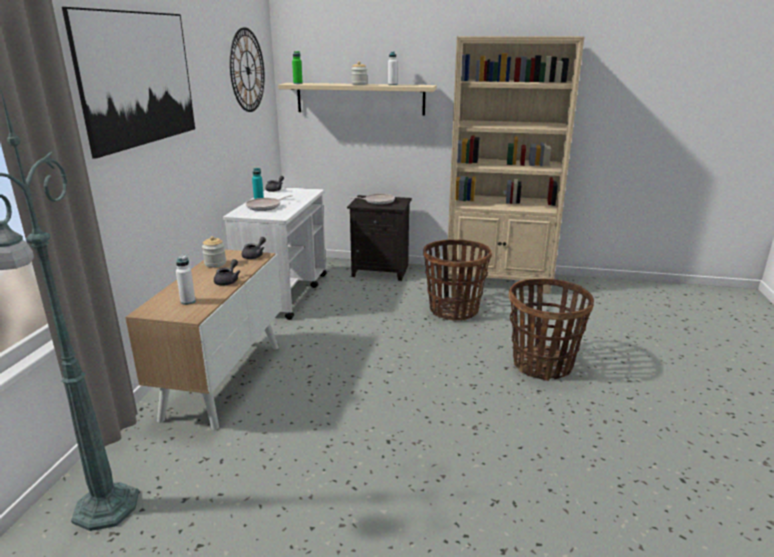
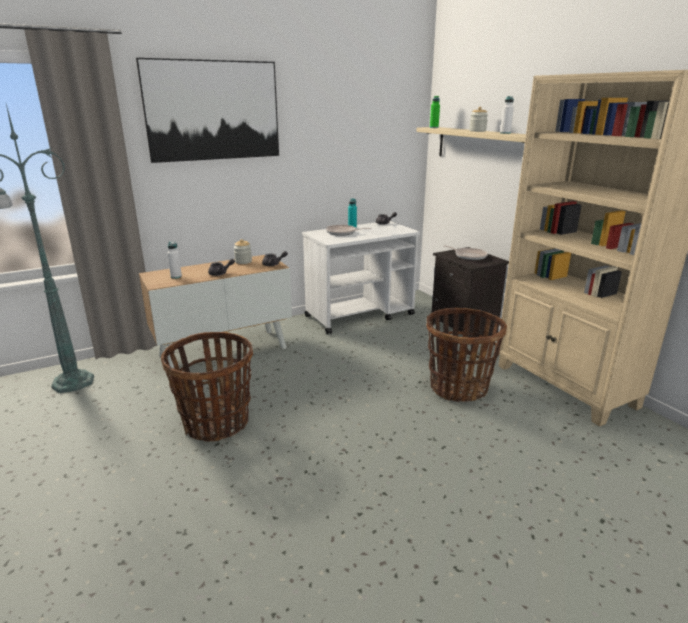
camera: 50 degrees right, 0 degrees up
(247, 70) = (377, 112): wall clock -> none
(542, 364) = (437, 477): basket -> basket (216, 423)

